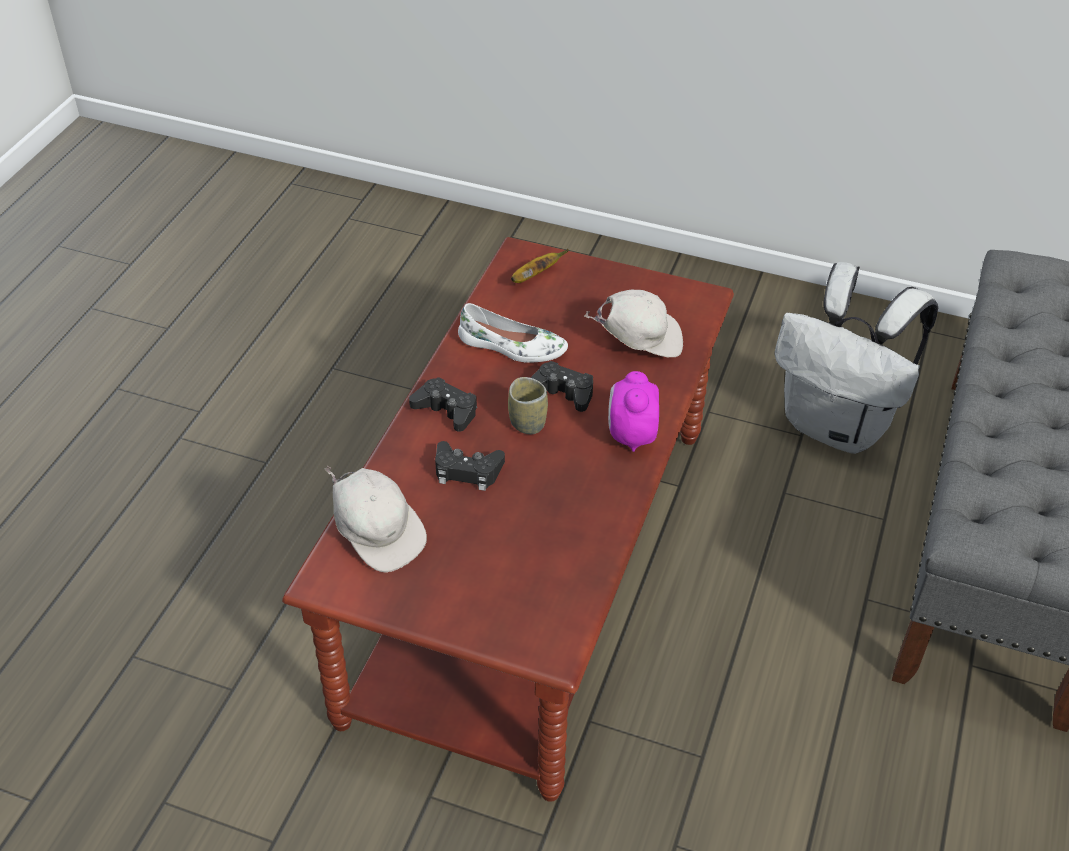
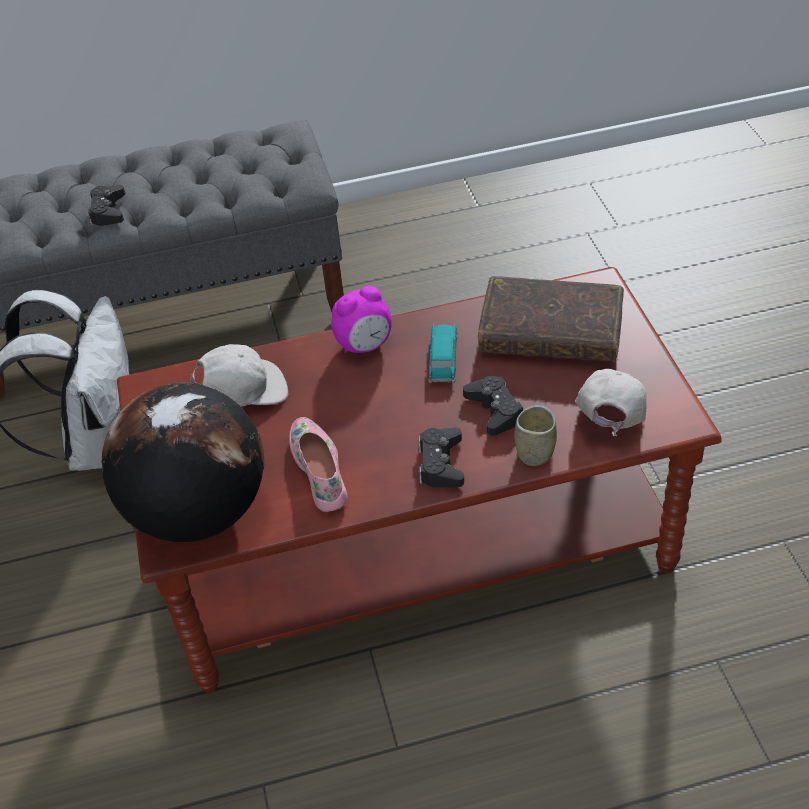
camera: 120 degrees left, 0 degrees up
(512, 347) = (320, 469): white shoe -> pink shoe
(522, 566) = (551, 332): none -> brown book
(527, 423) = (407, 407): cup -> cup (535, 453)
(535, 276) = (198, 513): banana -> globe
(562, 474) = (443, 359): none -> toy car
(563, 392) = (350, 406): black game controller -> black game controller (108, 211)
(639, 341) = (242, 395): white cap -> white cap turned 105 degrees clockwise

